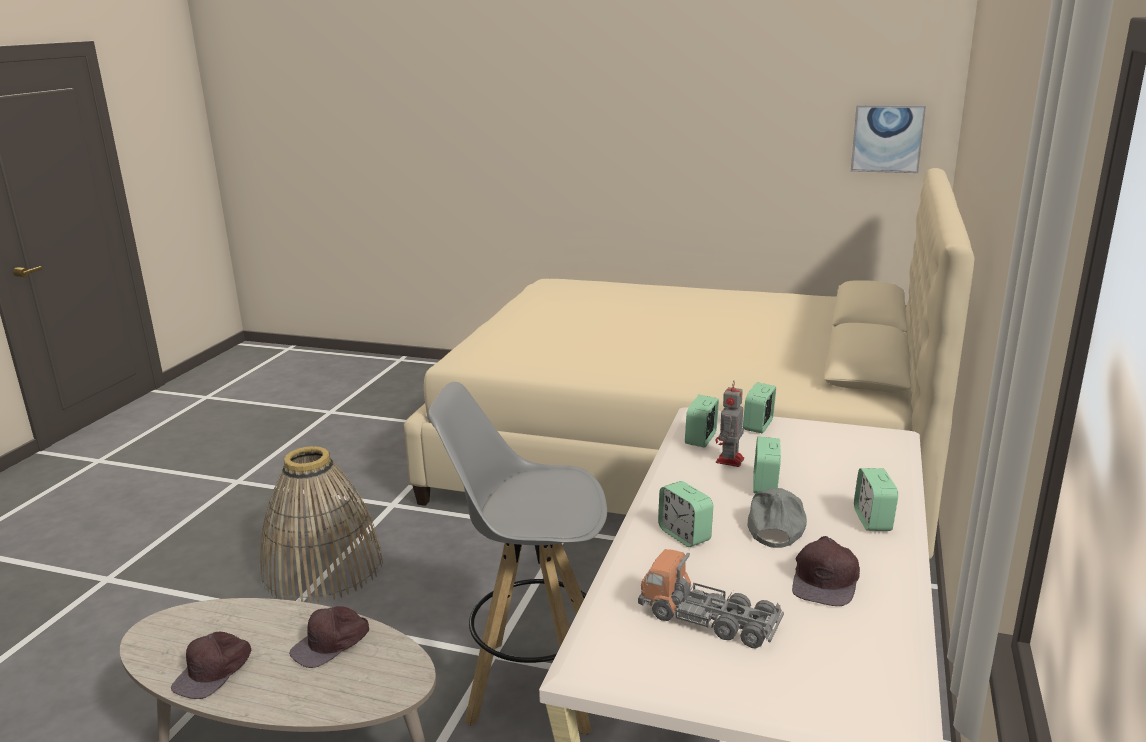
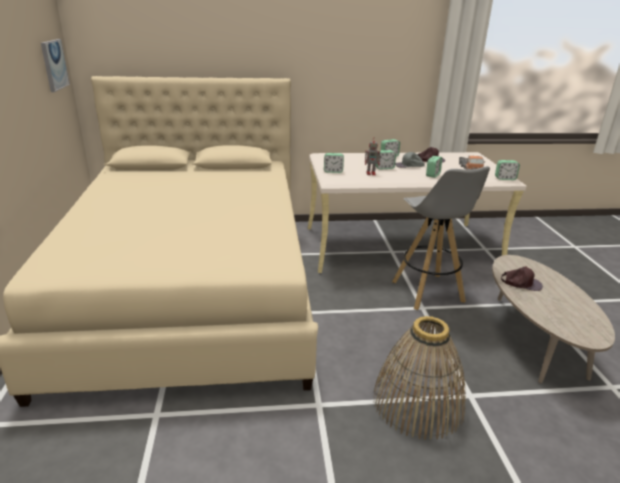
camera: 115 degrees left, 5 degrees up
(214, 671) = (575, 305): brown cap -> none
(701, 439) = (357, 178): alarm clock -> alarm clock (505, 178)

